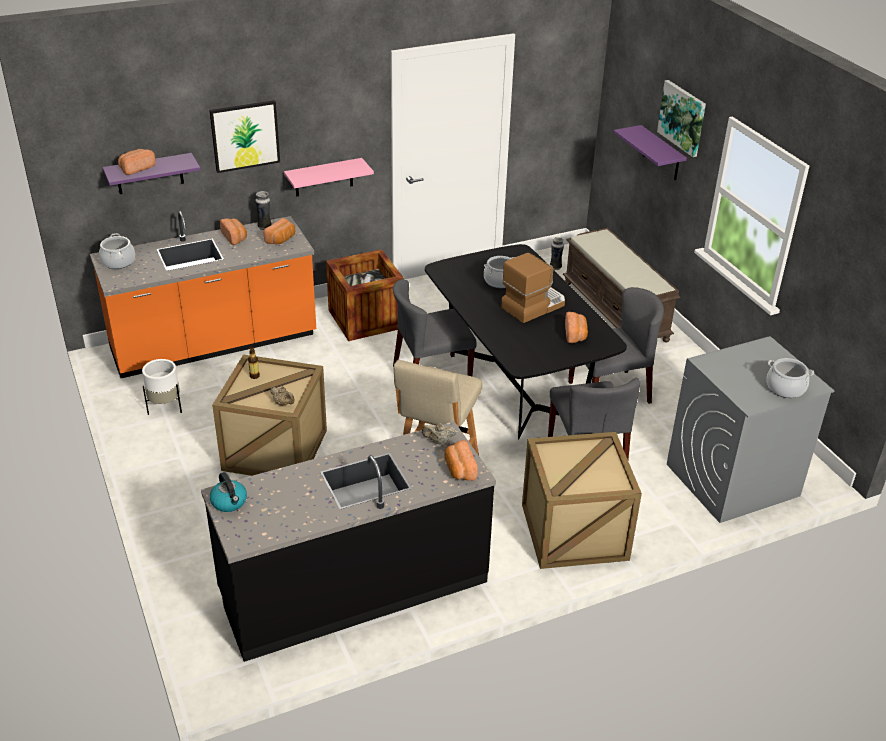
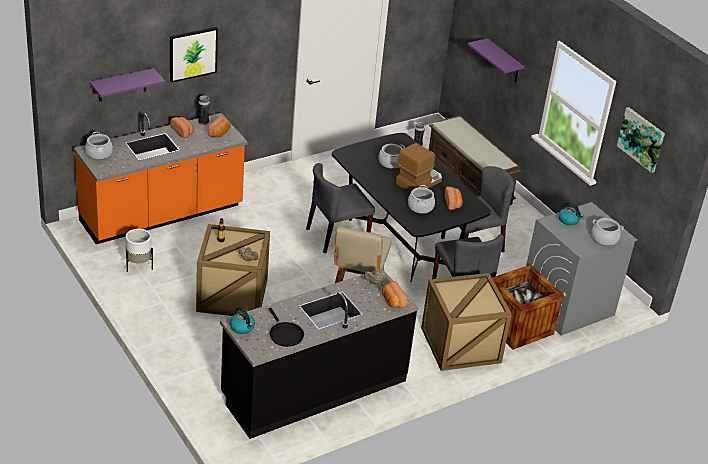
camera: 10 degrees left, 0 degrees up
(136, 168) = (116, 82): bread -> none
(288, 515) = (285, 334): none -> black frying pan
(324, 177) = (246, 82): pink shelf -> none
(365, 319) = (276, 192): crate -> crate (517, 326)
(529, 339) = (420, 207): none -> cooking pot
(682, 117) = (521, 37): picture -> picture (641, 139)
(734, 360) = (569, 220): none -> kettle

